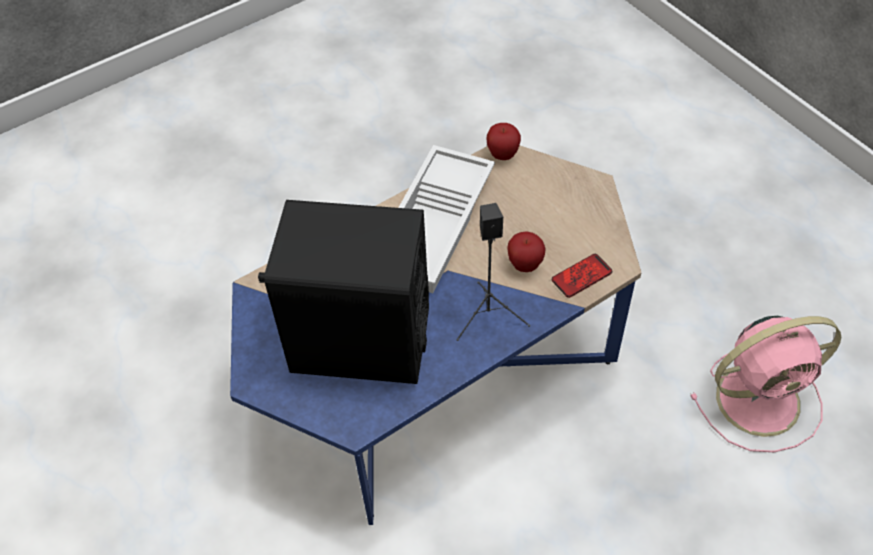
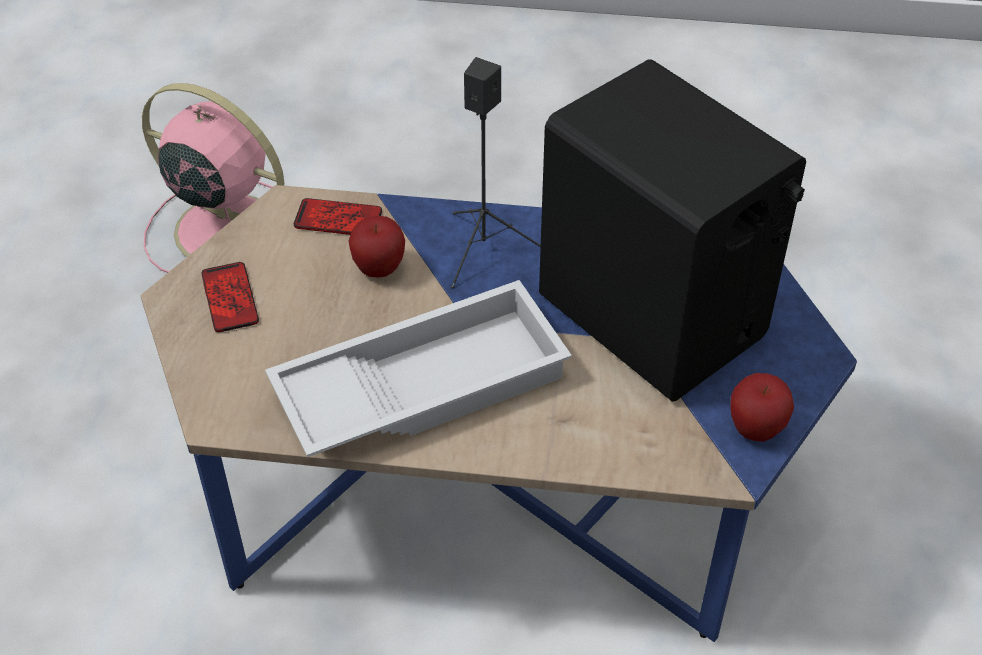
camera: 140 degrees left, 5 degrees down
(502, 155) = (218, 416): apple -> apple (755, 430)
(571, 201) = (230, 298): none -> phone

